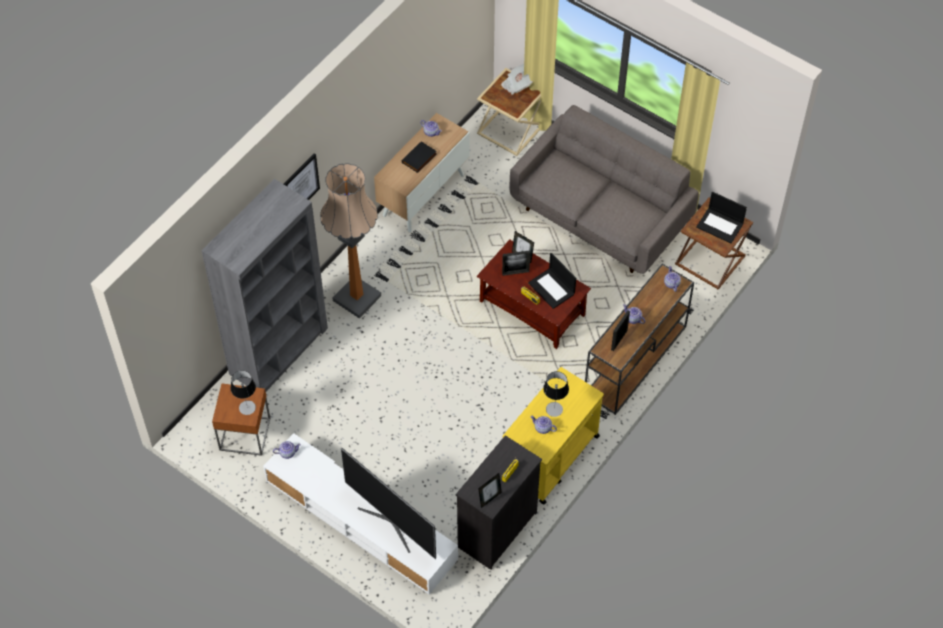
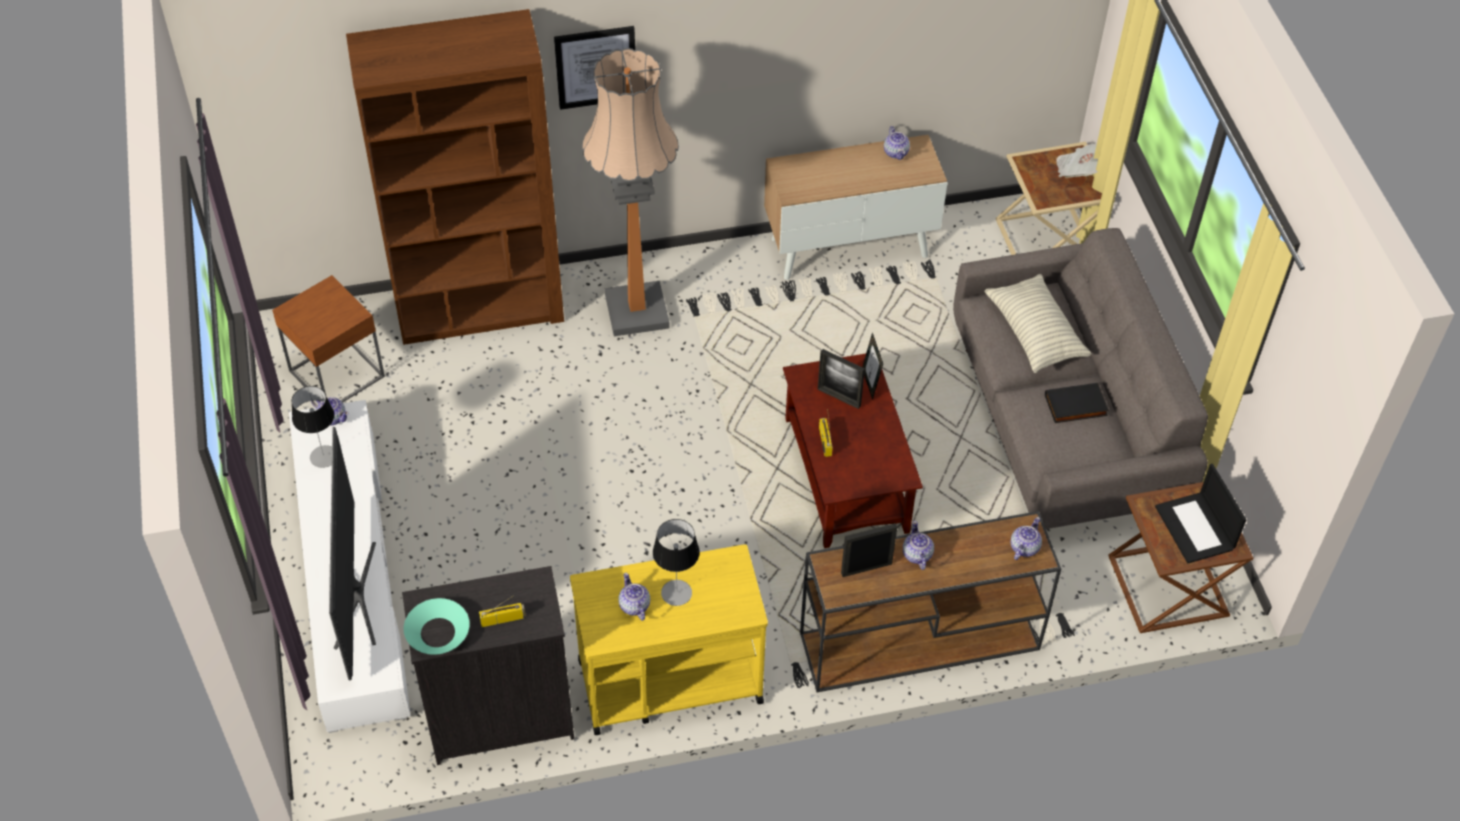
camera: 40 degrees right, 5 degrees down
(247, 407) = (327, 322): table lamp -> table lamp (323, 456)
(279, 350) = (480, 307): grey bookcase -> brown bookcase
(419, 159) = (847, 173): black book -> black book (1075, 406)
(489, 498) = (438, 632): picture frame -> turquoise bowl
(552, 288) = (867, 450): laptop -> none
(569, 181) = (1035, 333): none -> pillow

